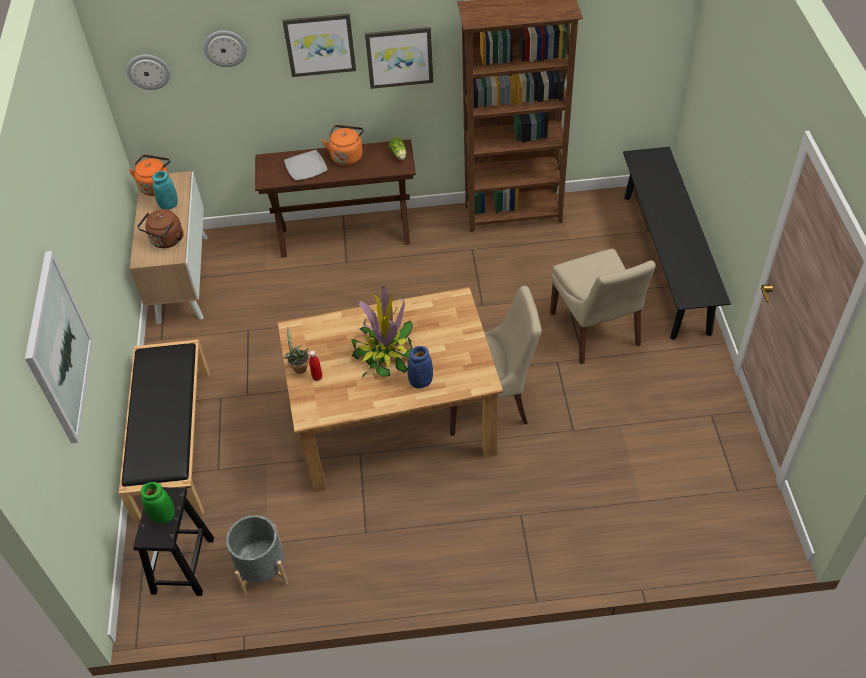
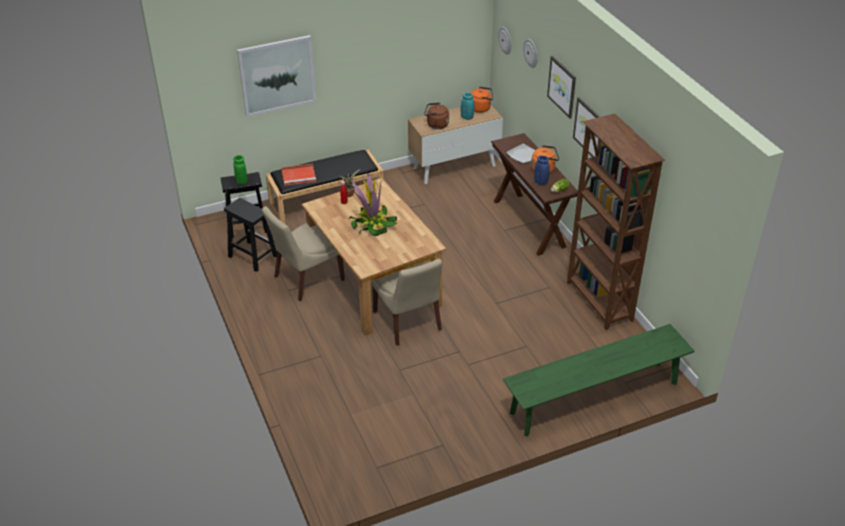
camera: 70 degrees right, 10 degrees down
(160, 443) = (299, 176): none -> red tray
(263, 570) = (252, 256): grey planter -> black stool
(421, 382) = (355, 243): blue vase -> blue vase (540, 182)
(596, 331) = (498, 367): beige chair -> beige chair (307, 279)
(665, 262) = (594, 398): black bench -> green bench

